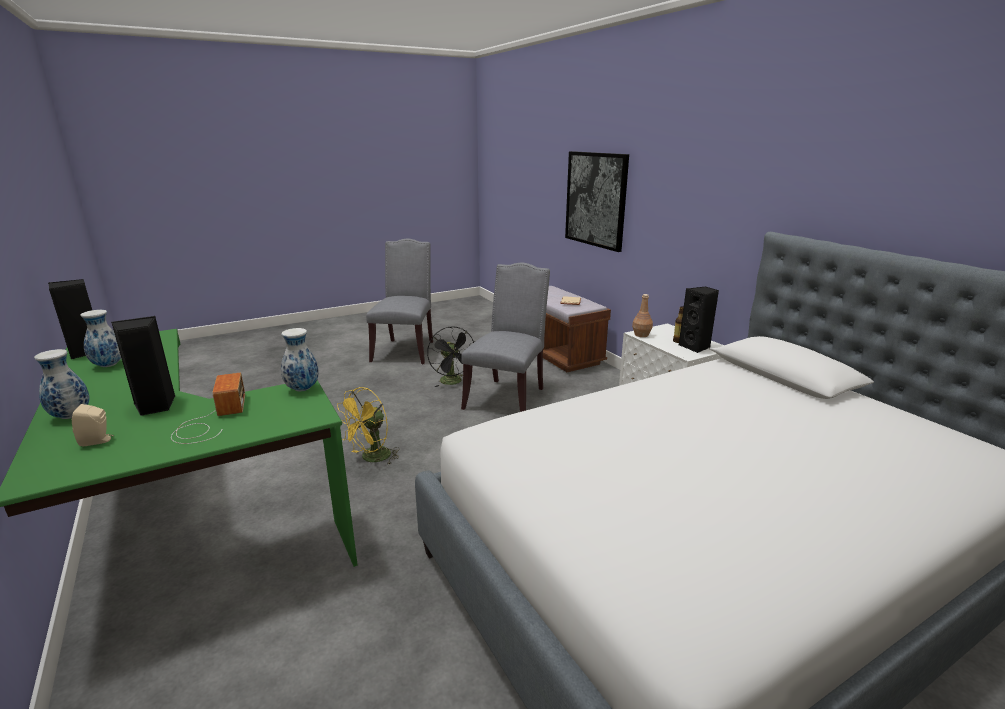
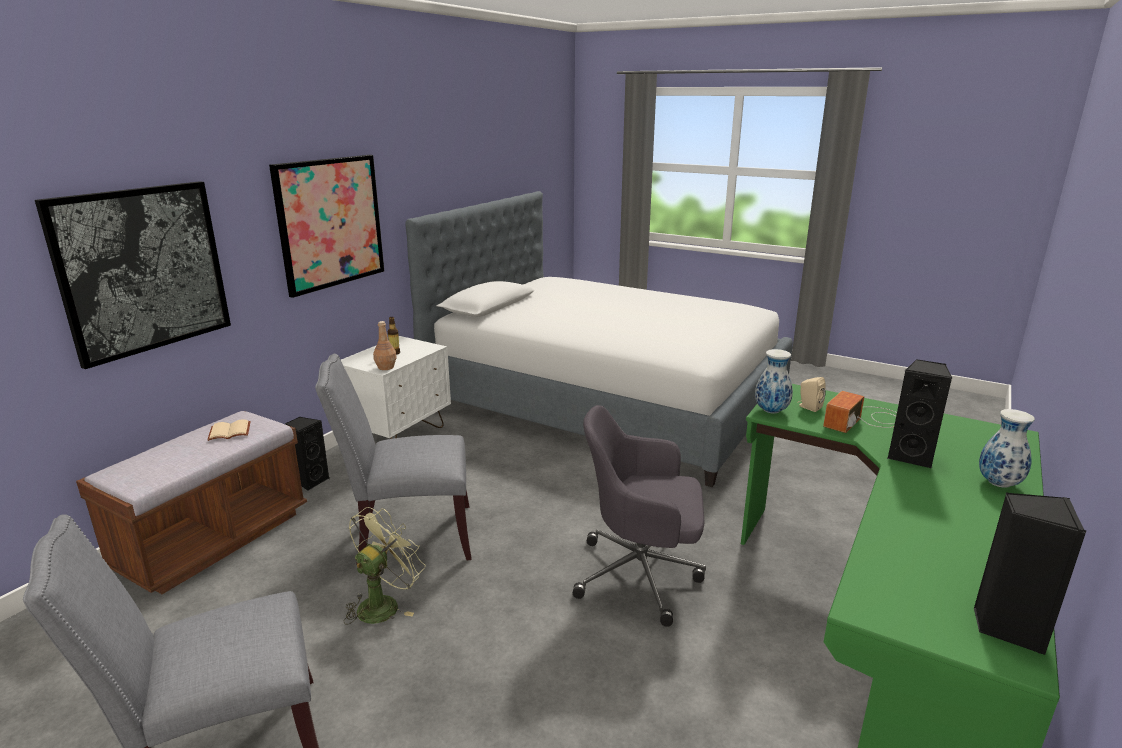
camera: 120 degrees left, 0 degrees up
(98, 441) = (966, 444): beige speaker -> beige speaker (808, 407)
(109, 365) = (962, 558): vase -> none
(371, 458) = (641, 575): yellow fan -> grey office chair
(453, 382) = (384, 604): black fan -> green fan
(695, 347) = (407, 346): black speaker -> black speaker (310, 481)
(704, 209) = (330, 223): none -> picture

